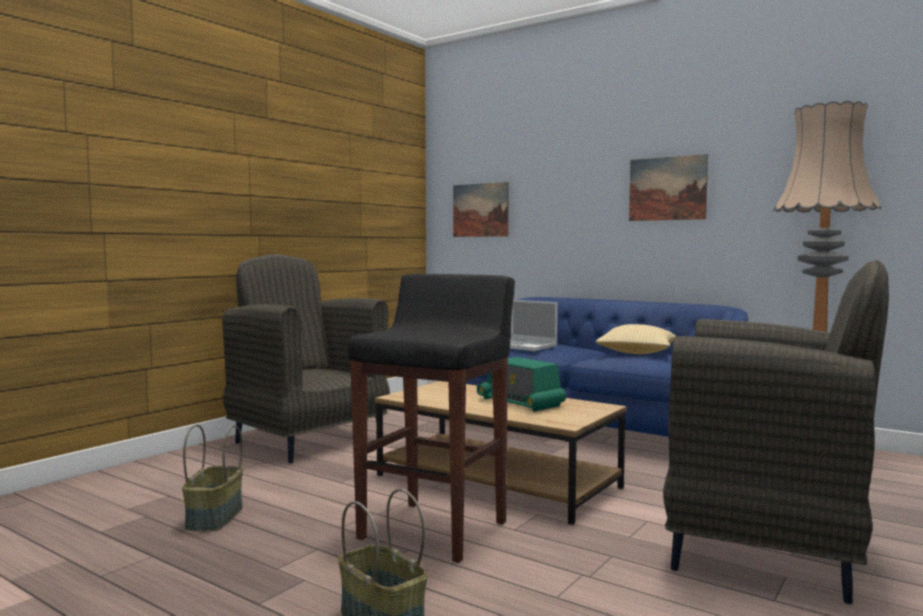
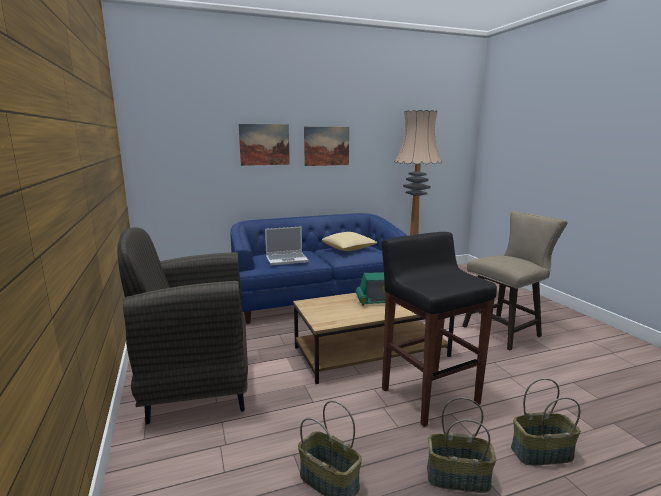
camera: 55 degrees left, 10 degrees up
(272, 573) = (457, 478): none -> basket
(480, 210) = (184, 157): picture -> picture (264, 144)
(766, 550) = (505, 330): grey armchair -> beige stool

